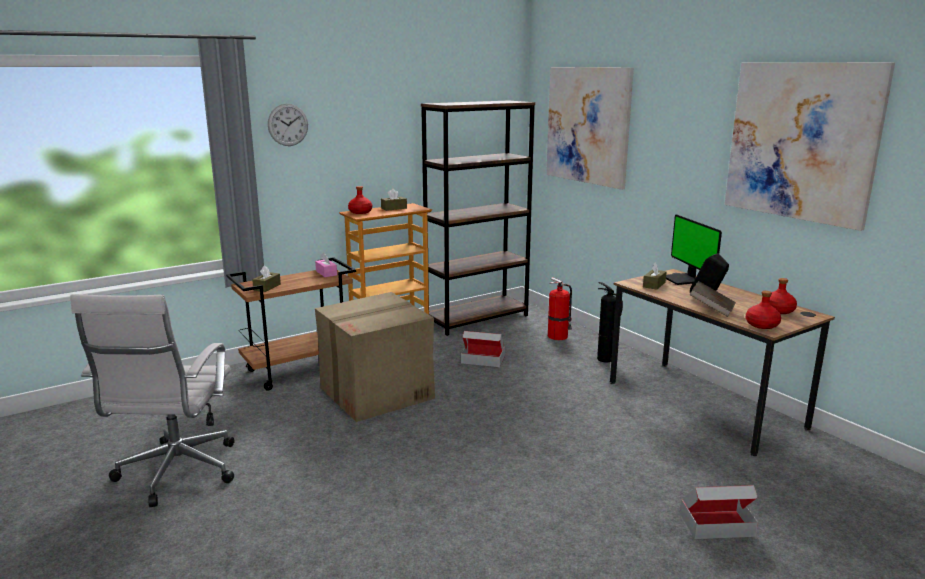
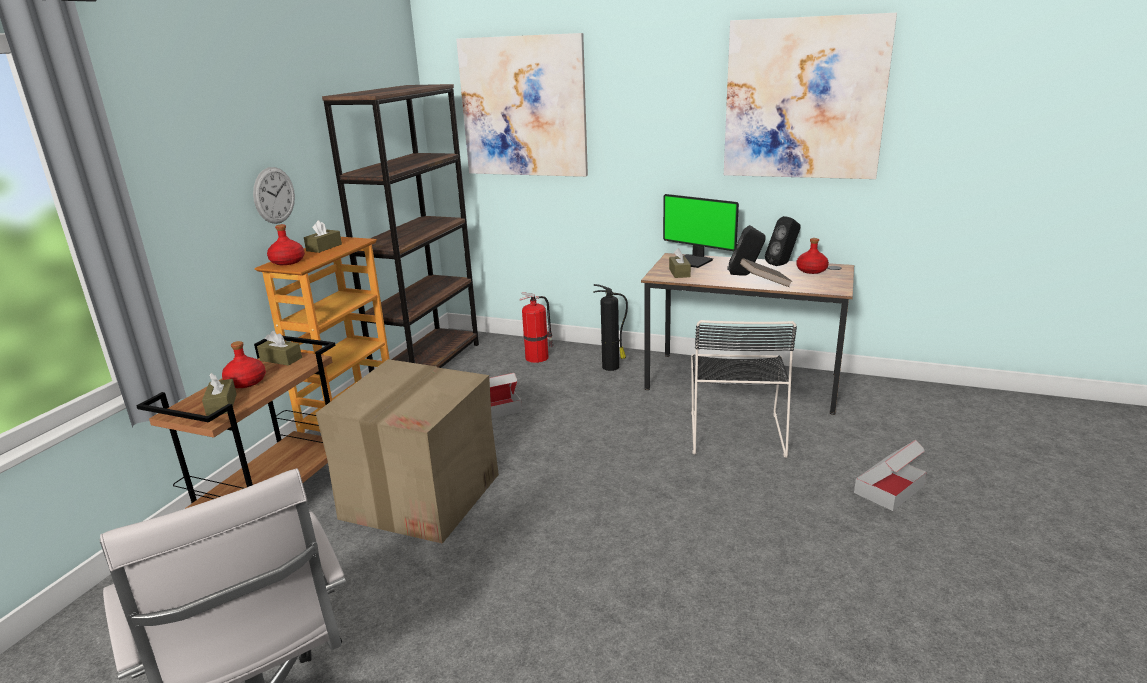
camera: 35 degrees left, 5 degrees up
(288, 125) = (161, 146): wall clock -> wall clock (274, 195)
(326, 273) = (281, 359): pink tissue box -> brown tissue box
(643, 435) = (736, 431): none -> black chair
(760, 300) = (782, 264): none -> black speaker
(761, 325) = (824, 287): red bottle -> red bottle (246, 382)

